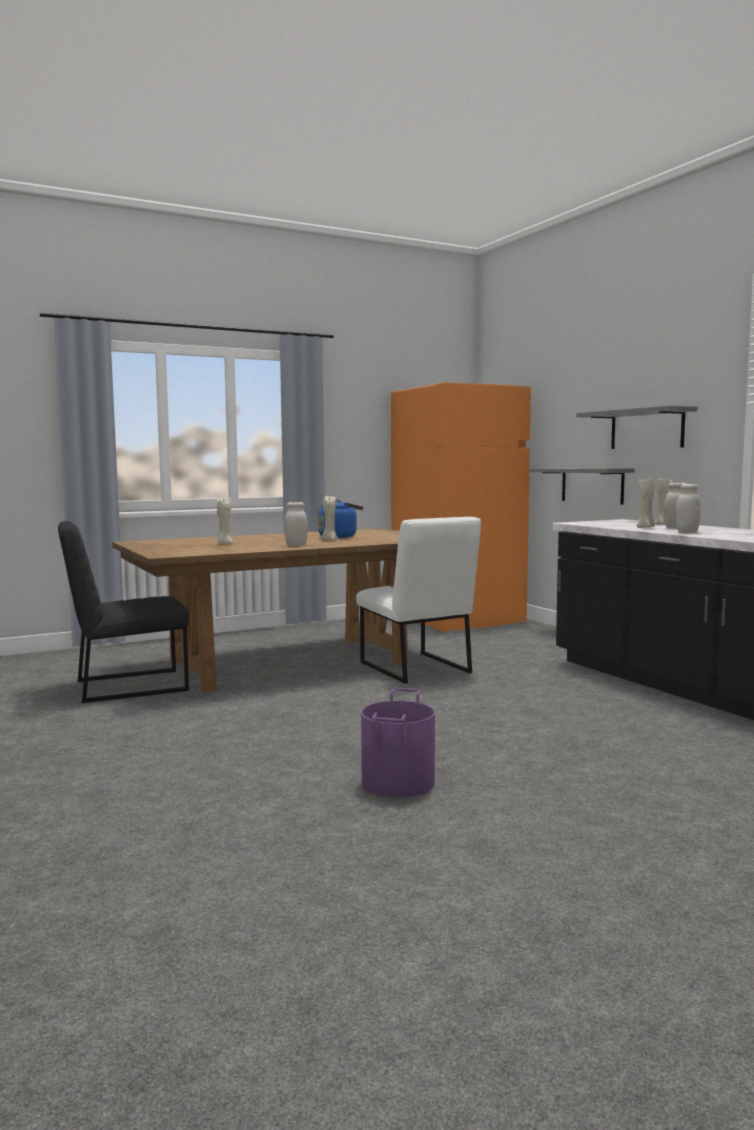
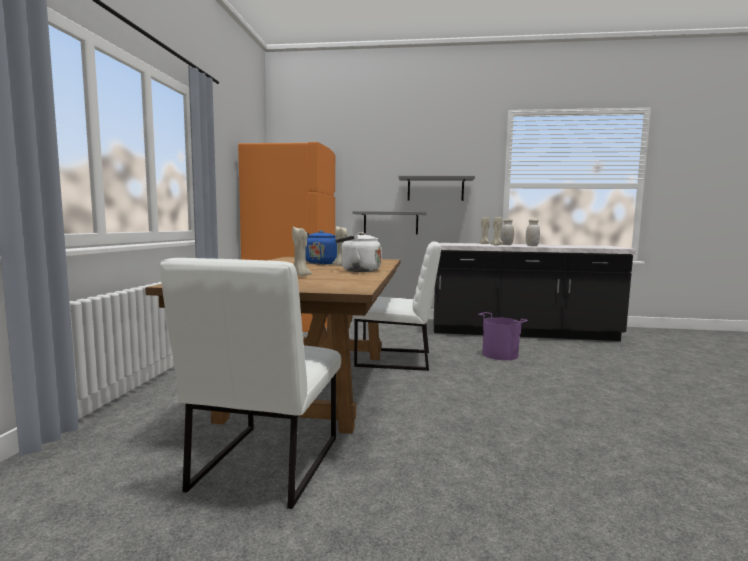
camera: 55 degrees left, 0 degrees up
(127, 686) = (264, 465): black chair -> white chair
(296, 545) = (357, 271): white jar -> white kettle
(396, 782) = (653, 427): purple bucket -> purple bucket (499, 355)

